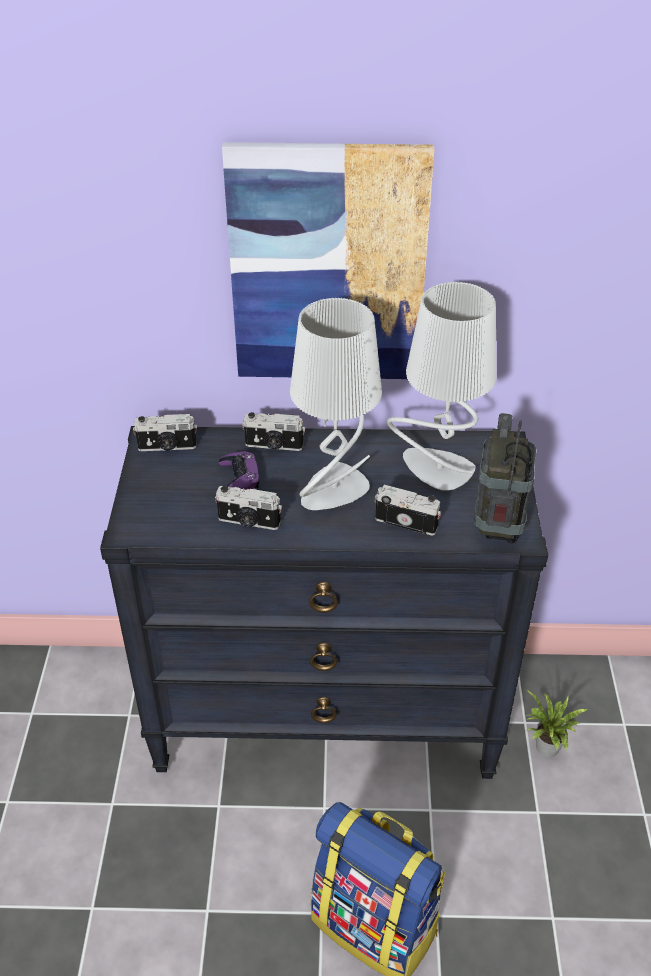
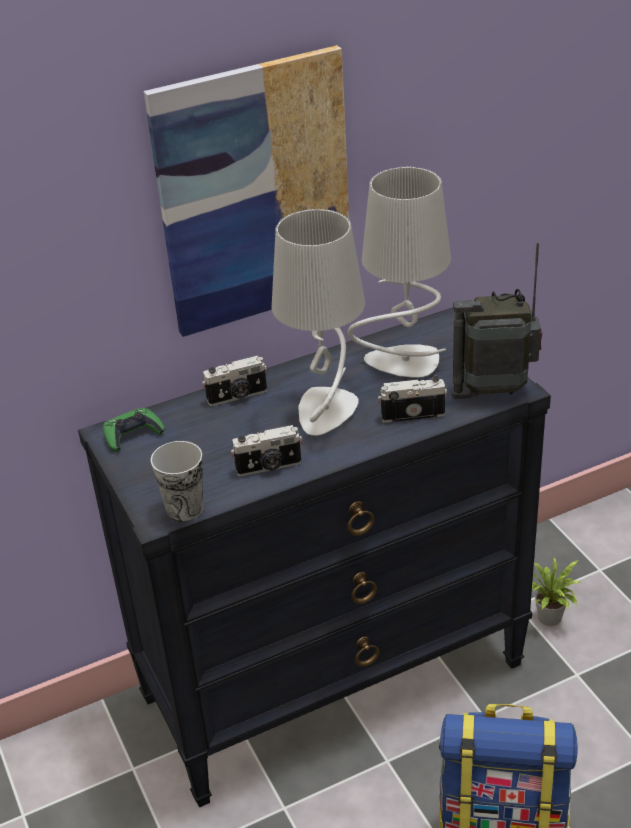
camera: 25 degrees left, 5 degrees down
(155, 532) = (184, 509): none -> cup
(167, 447) = (132, 434): camera -> green game controller
(239, 478) = (227, 434): purple game controller -> none
(498, 528) = (494, 390): radio -> radio turned 75 degrees counterclockwise

